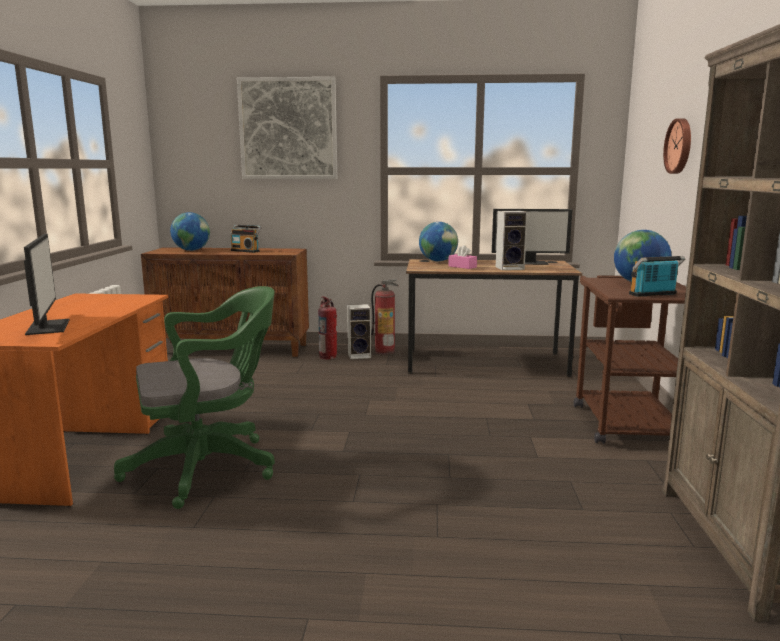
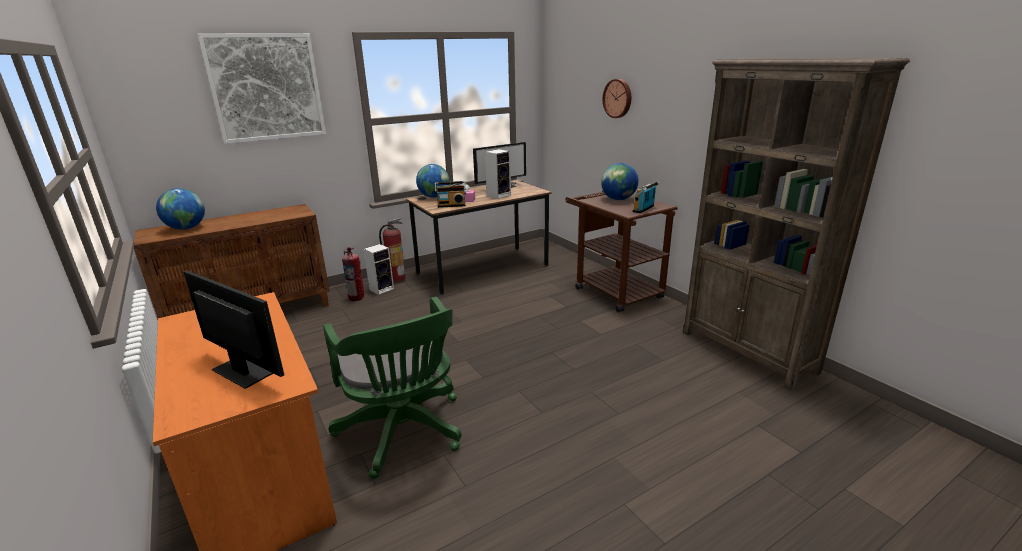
camera: 35 degrees left, 10 degrees up
(209, 467) = (404, 433): green office chair -> green office chair turned 120 degrees clockwise
(246, 251) = (252, 218): radio -> radio (451, 205)

